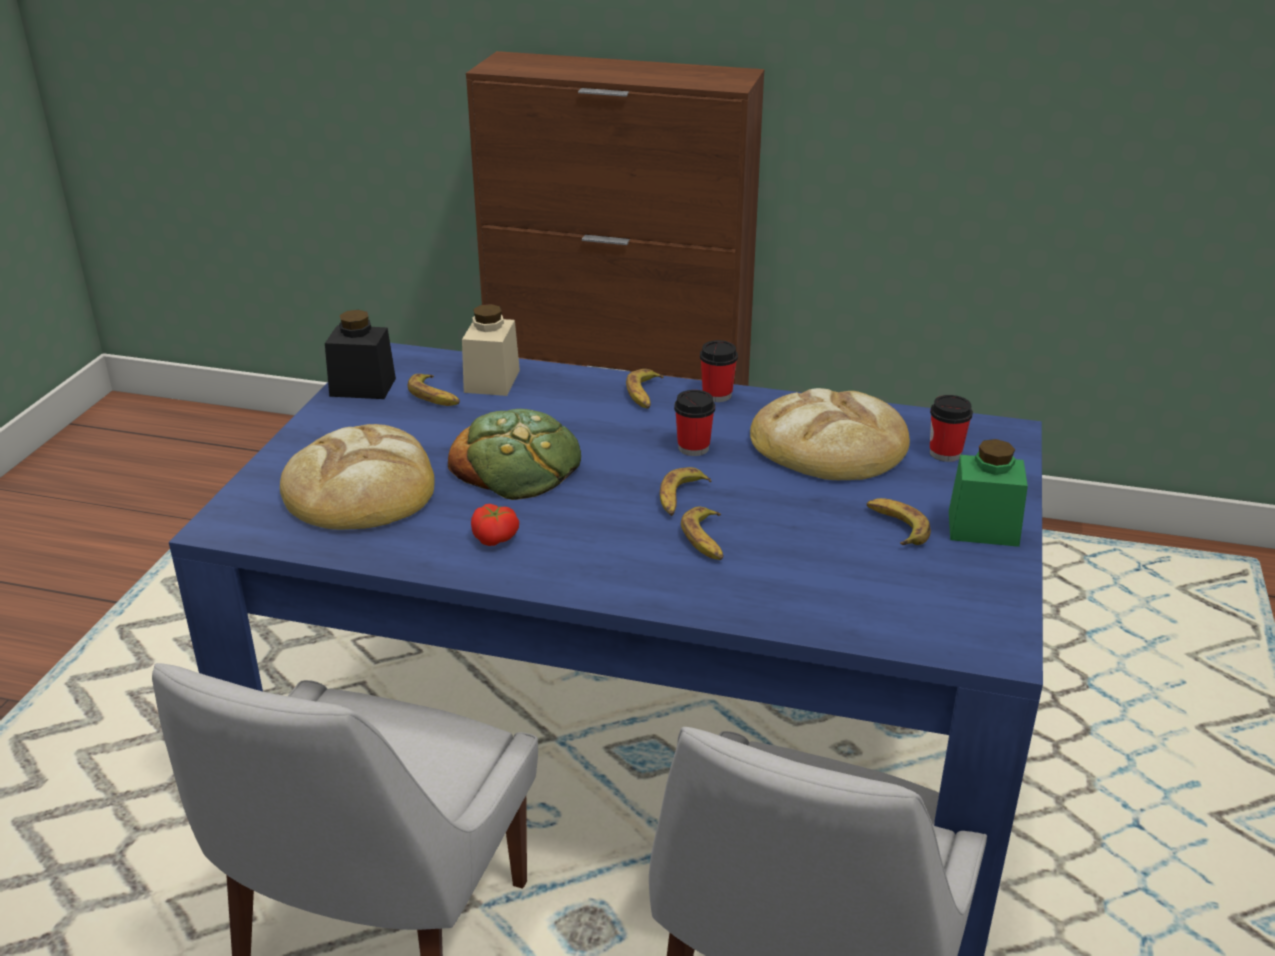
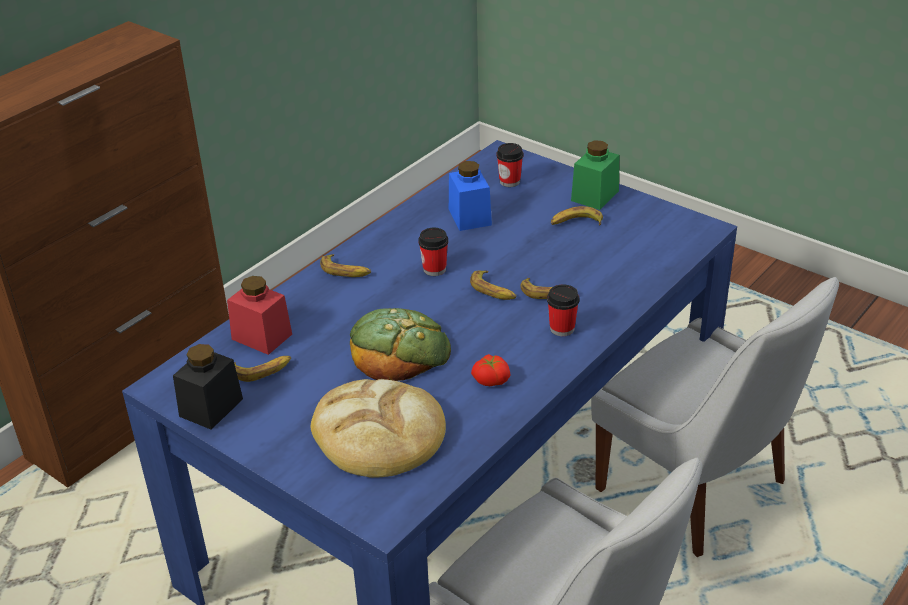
camera: 65 degrees left, 5 degrees up
(492, 381) = (262, 336): beige jar -> red jar
(717, 395) = (371, 241): cup -> cup (562, 328)
(830, 444) = (469, 217): bread -> blue jar

